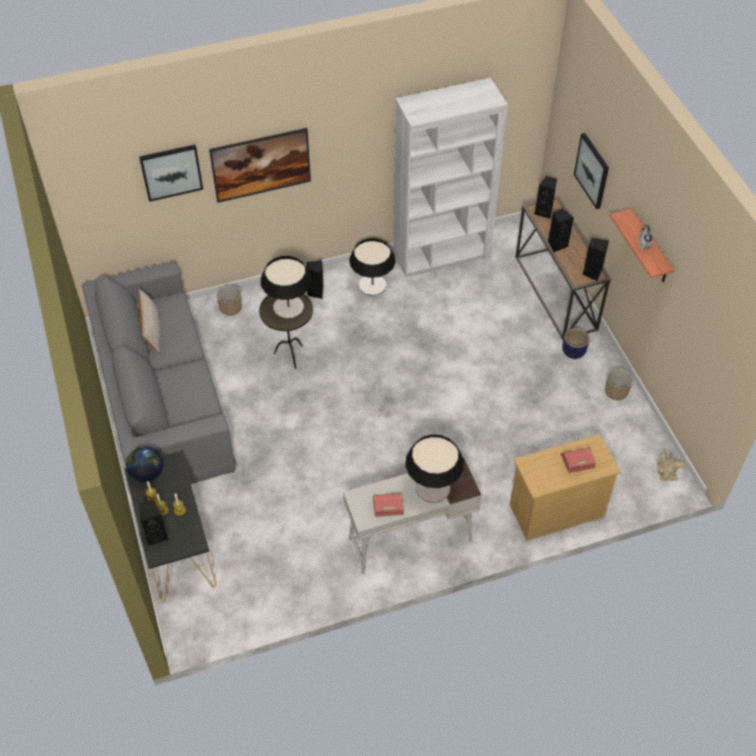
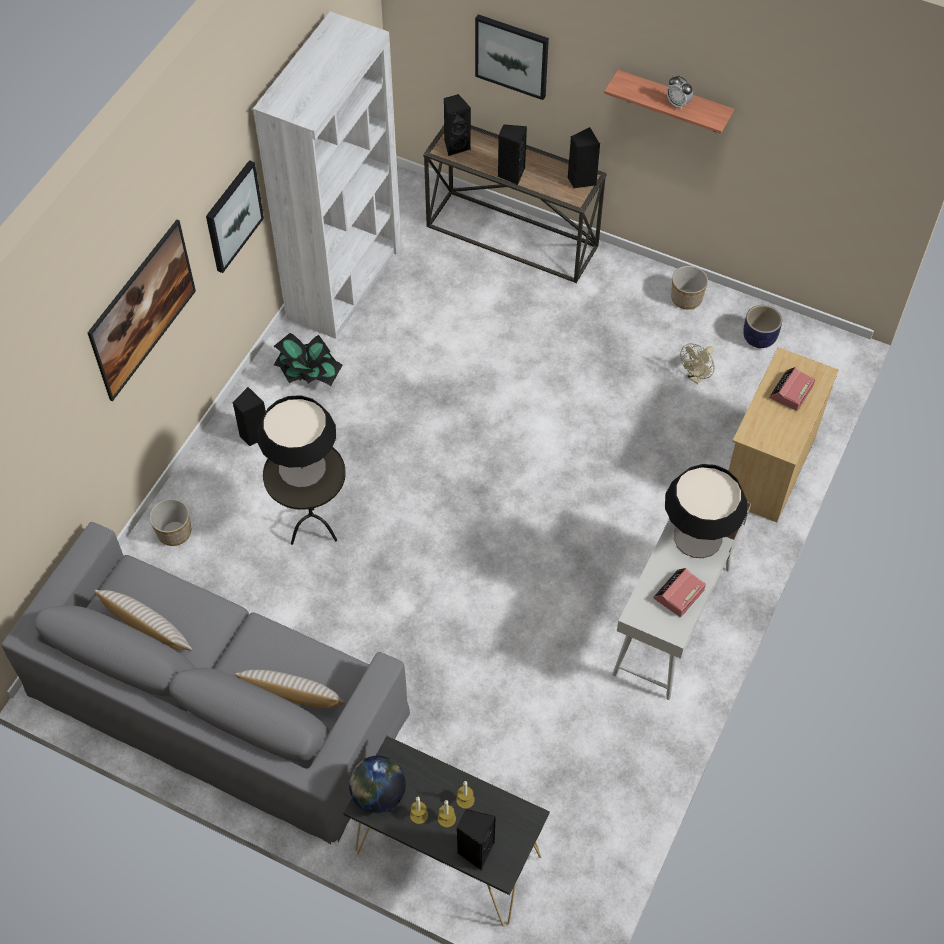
camera: 45 degrees left, 5 degrees up
(171, 172) = (55, 399): picture -> picture (233, 216)
(174, 408) = (293, 698): none -> beige pillow
(372, 285) = (309, 375): table lamp -> potted plant
(573, 352) = (601, 288): planter -> planter (759, 338)
(664, 477) = (822, 350): beige fan -> beige fan (696, 377)

